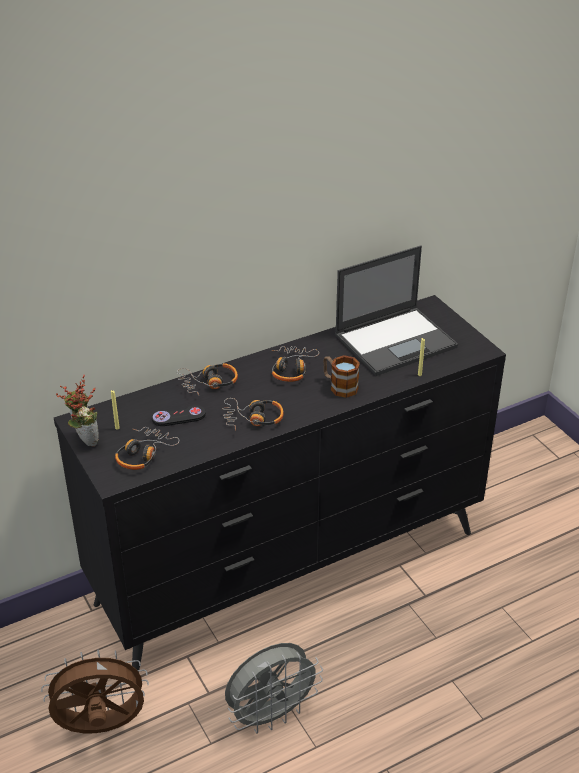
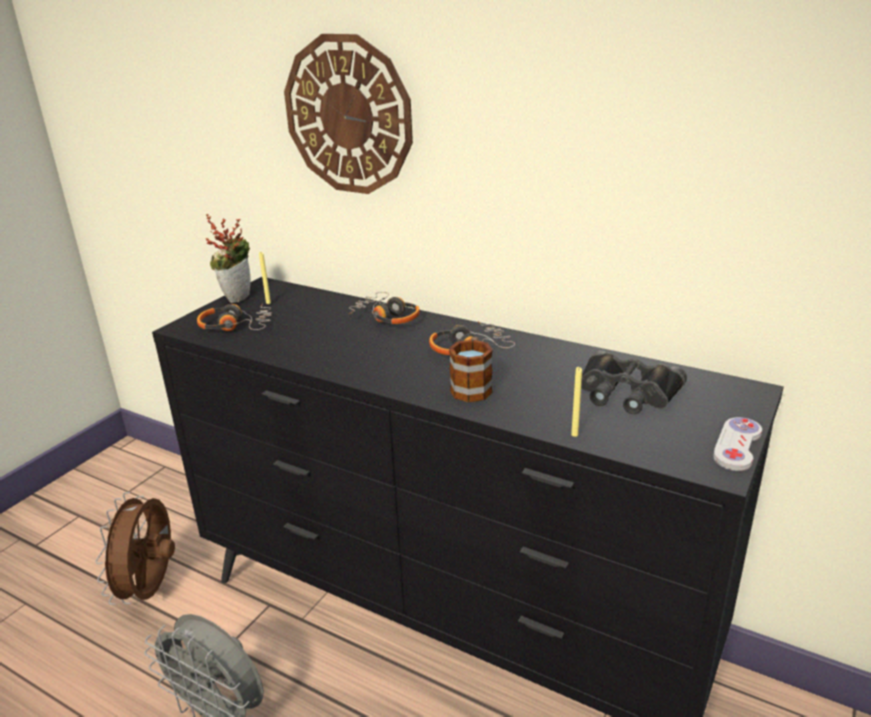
camera: 60 degrees right, 10 degrees down
(101, 728) = (152, 589): brown fan -> brown fan turned 135 degrees counterclockwise
(139, 252) = (348, 115): none -> wall clock
(178, 417) = (312, 322): black game controller -> none
(253, 419) = (347, 357): headphones -> none
(396, 341) = (626, 392): laptop -> black binoculars
(470, 335) = (737, 445): none -> white game controller

